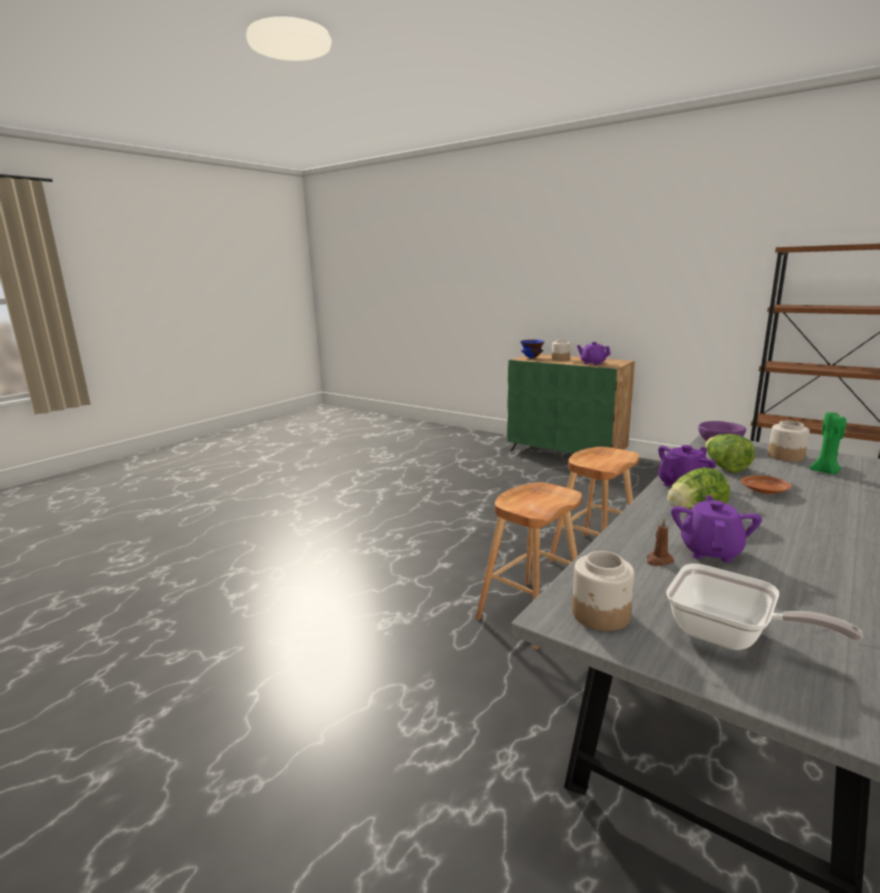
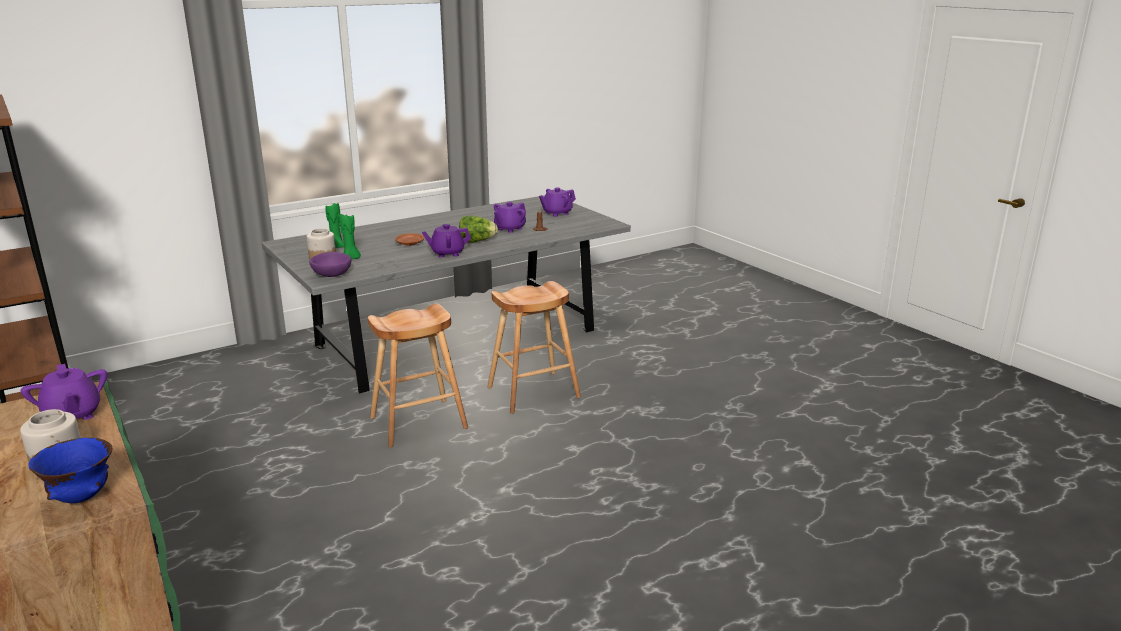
camera: 160 degrees left, 5 degrees up
(601, 615) = (593, 222): jar -> none
(725, 467) = (388, 258): lettuce -> none
(730, 637) = (557, 213): frying pan -> purple teapot
(759, 461) = (351, 259): none -> green candle

